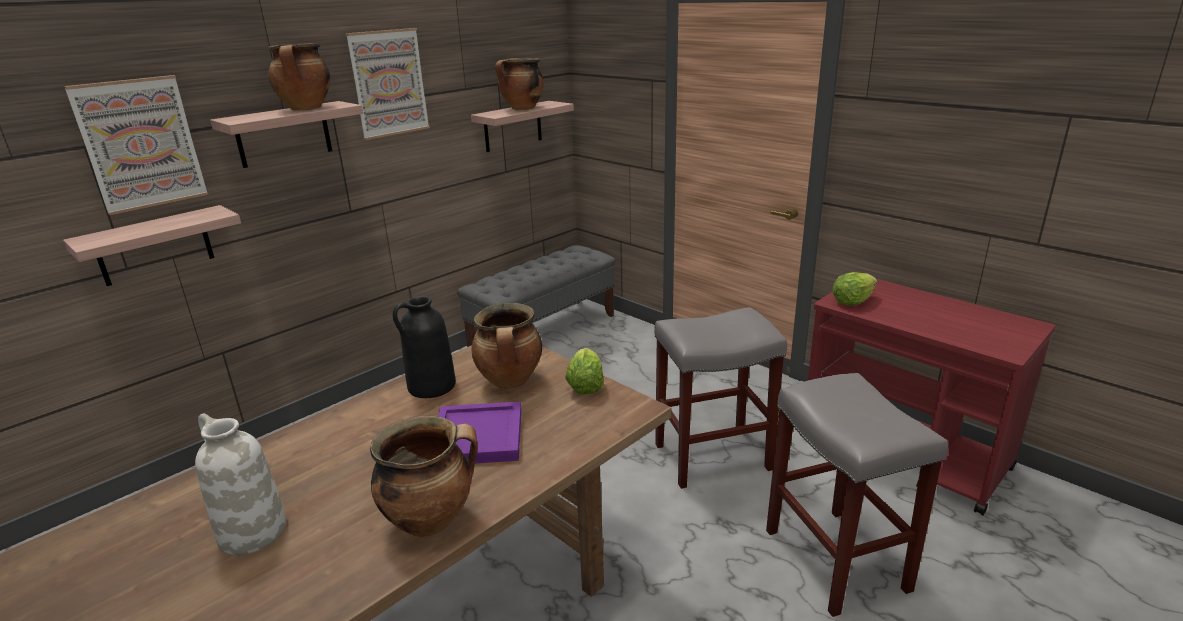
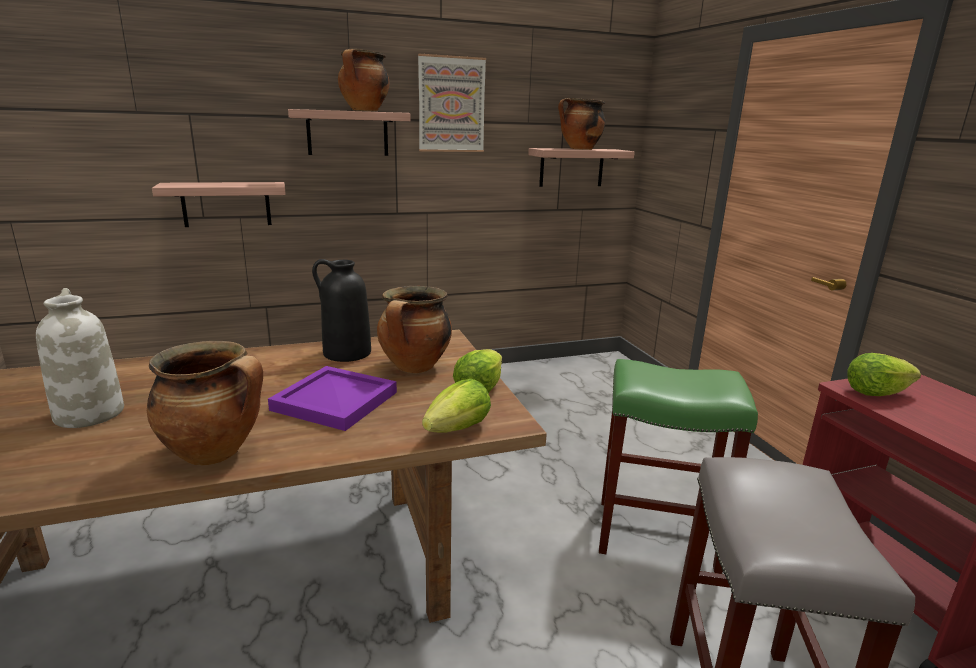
camera: 25 degrees right, 5 degrees down
(140, 144) = (230, 119): picture -> none
(544, 332) = (563, 371): grey bench -> none
(606, 427) = (458, 429): none -> lettuce
(713, 456) = (658, 534): grey stool -> green stool

